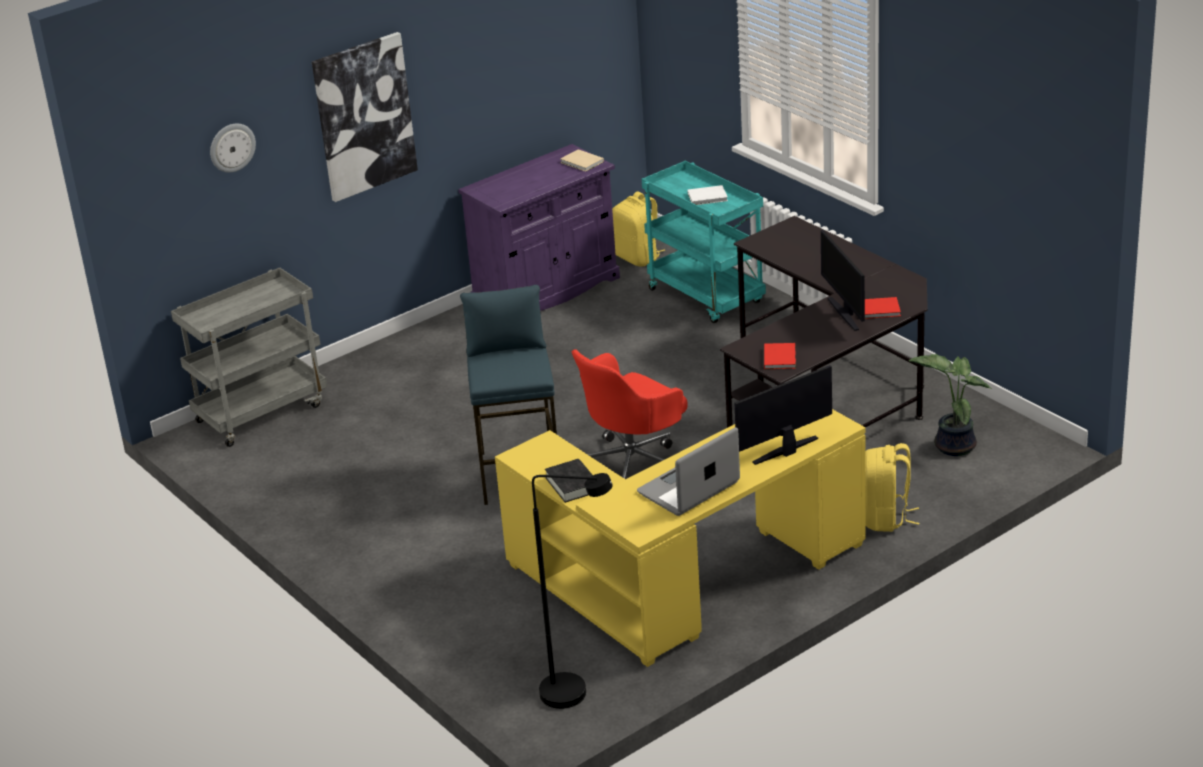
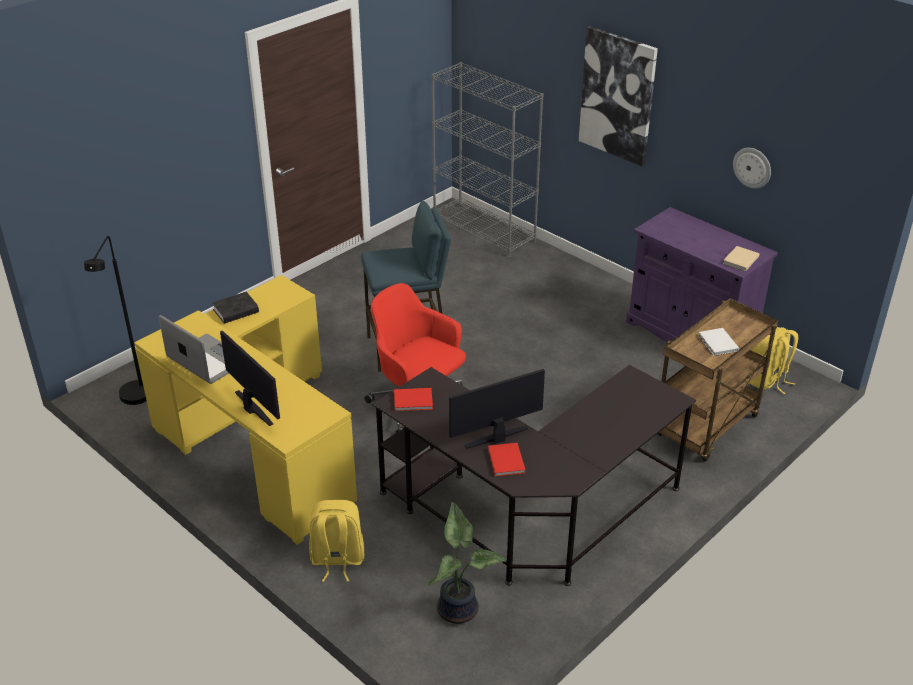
camera: 80 degrees right, 5 degrees up
(232, 147) = (526, 49): wall clock -> wall clock (752, 167)
(261, 412) = (484, 230): grey cart -> grey bookcase
(708, 297) = (706, 428): turquoise cart -> brown cart

